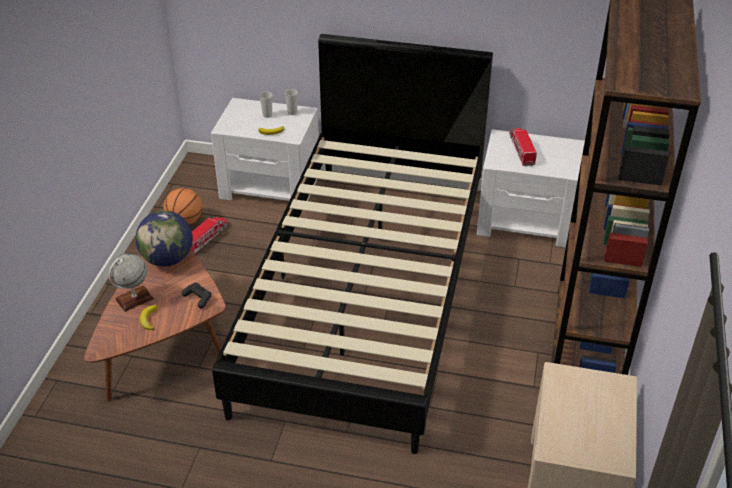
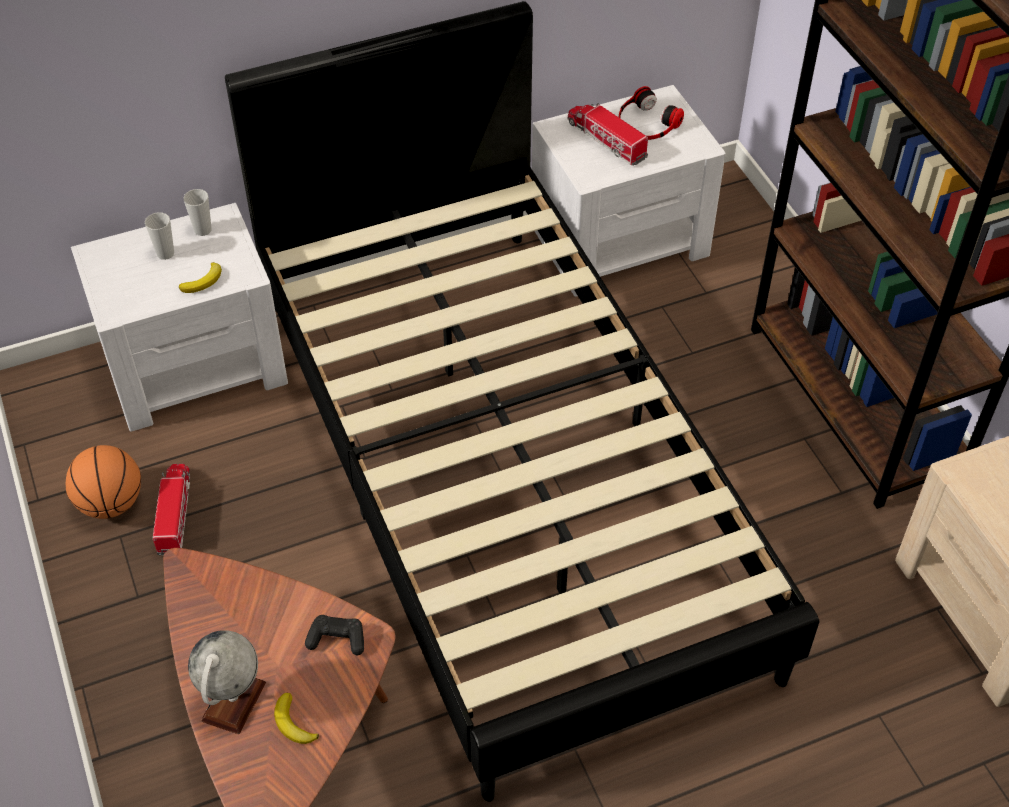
camera: 35 degrees left, 10 degrees up
(168, 259) = (220, 598): globe -> none
(551, 151) = (646, 122): none -> headphones

